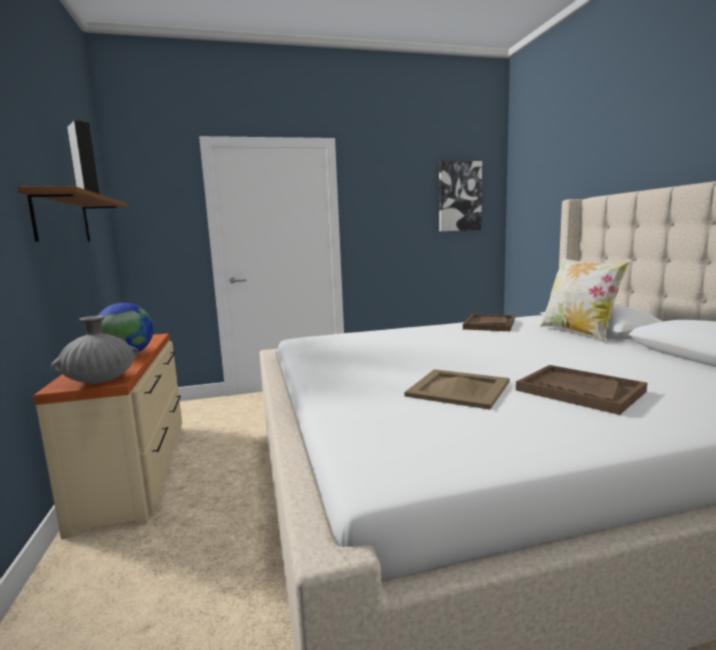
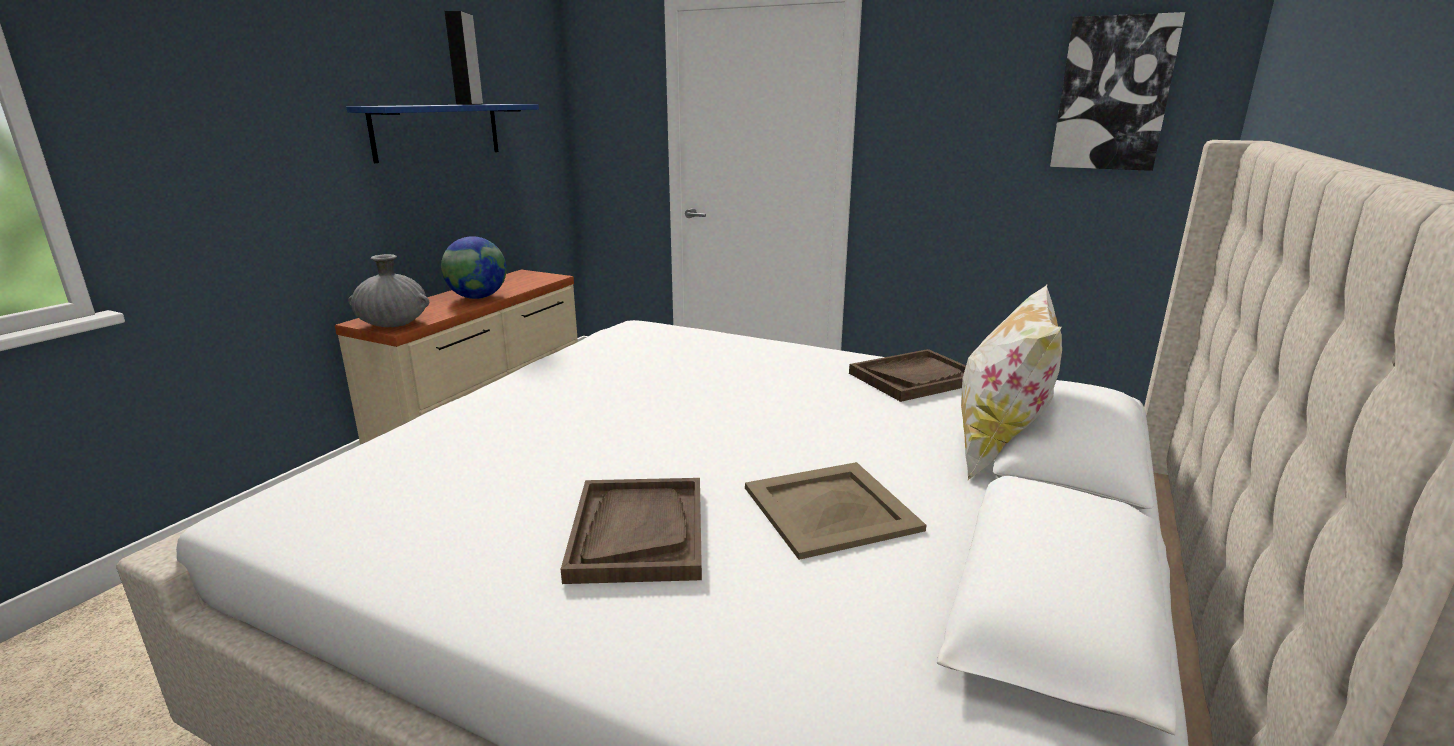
camera: 40 degrees right, 10 degrees up
(62, 219) = (437, 131): brown shelf -> blue shelf
(459, 389) = (547, 462): beige tray -> beige tray (830, 509)

